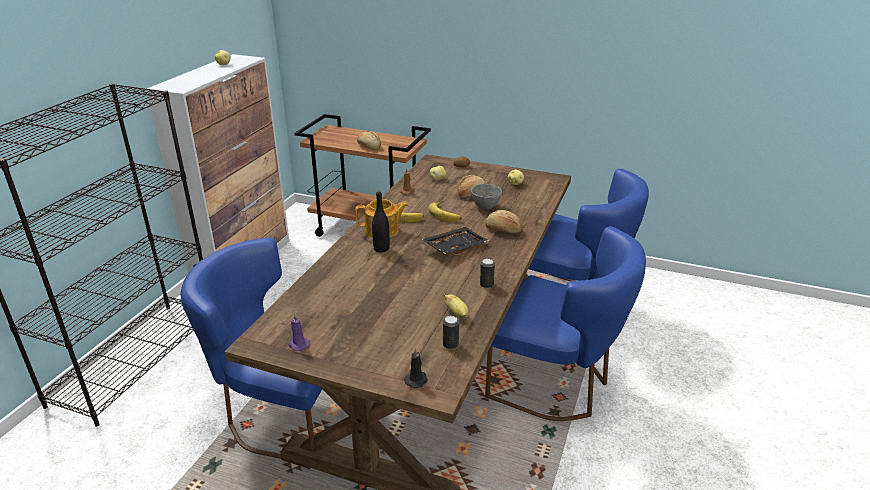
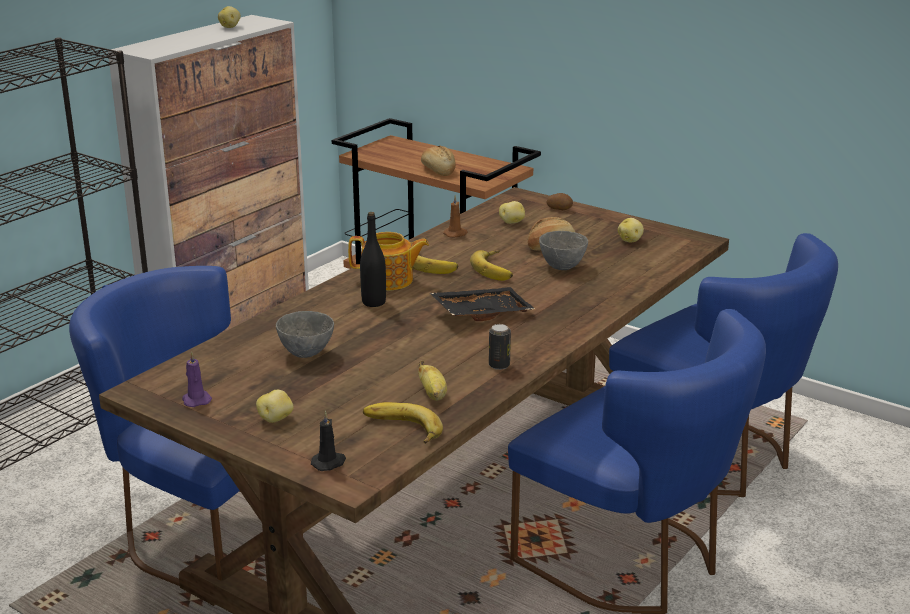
camera: 15 degrees right, 5 degrees down
(357, 294) = (306, 353): none -> grey bowl
(362, 350) = (276, 419): none -> potato
(450, 345) = (401, 429): can -> banana
(503, 230) = (569, 299): bread -> none

